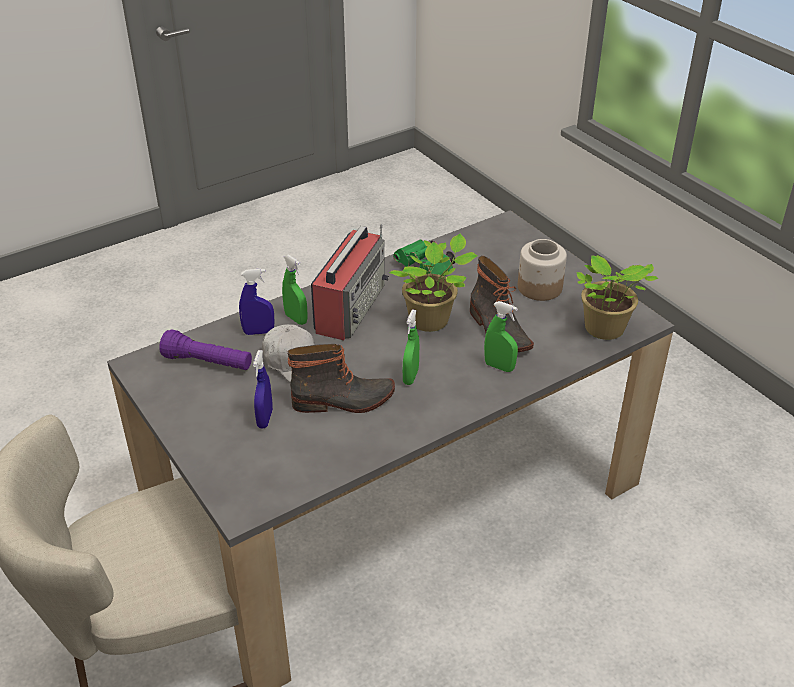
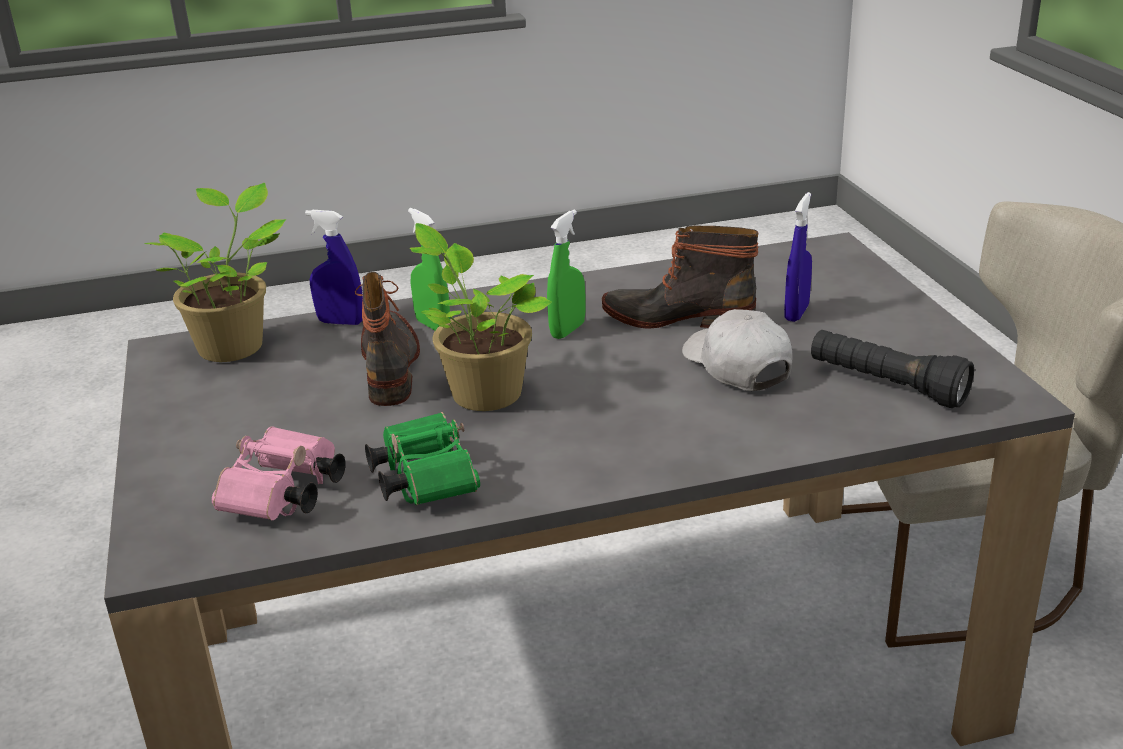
camera: 160 degrees left, 10 degrees down
(208, 363) = (886, 385): purple flashlight -> black flashlight
(258, 332) = (794, 418): blue spray bottle -> blue spray bottle (340, 322)
(296, 319) = (720, 429): green spray bottle -> none
(351, 307) = (610, 434): radio -> none
(482, 253) = (283, 497): none -> pink binoculars
(539, 288) = (253, 416): jar -> none

